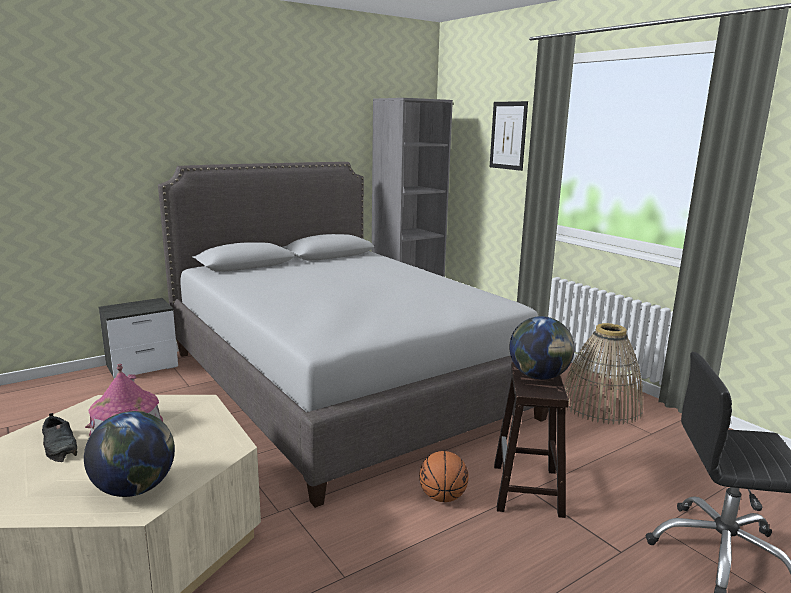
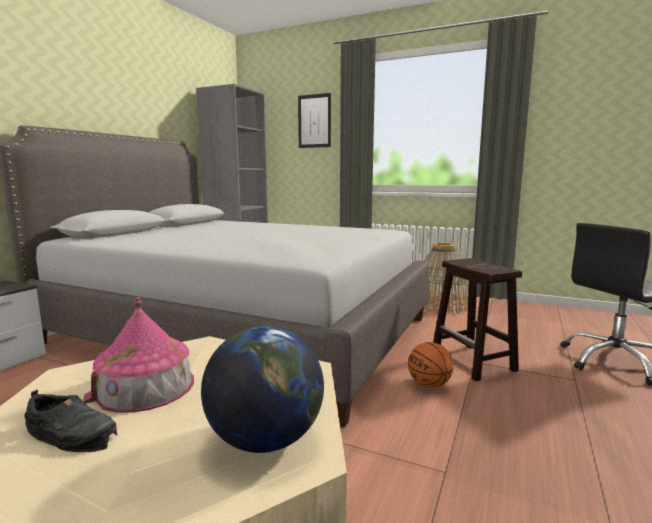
camera: 30 degrees left, 5 degrees down
(539, 376) = (477, 264): globe -> none

